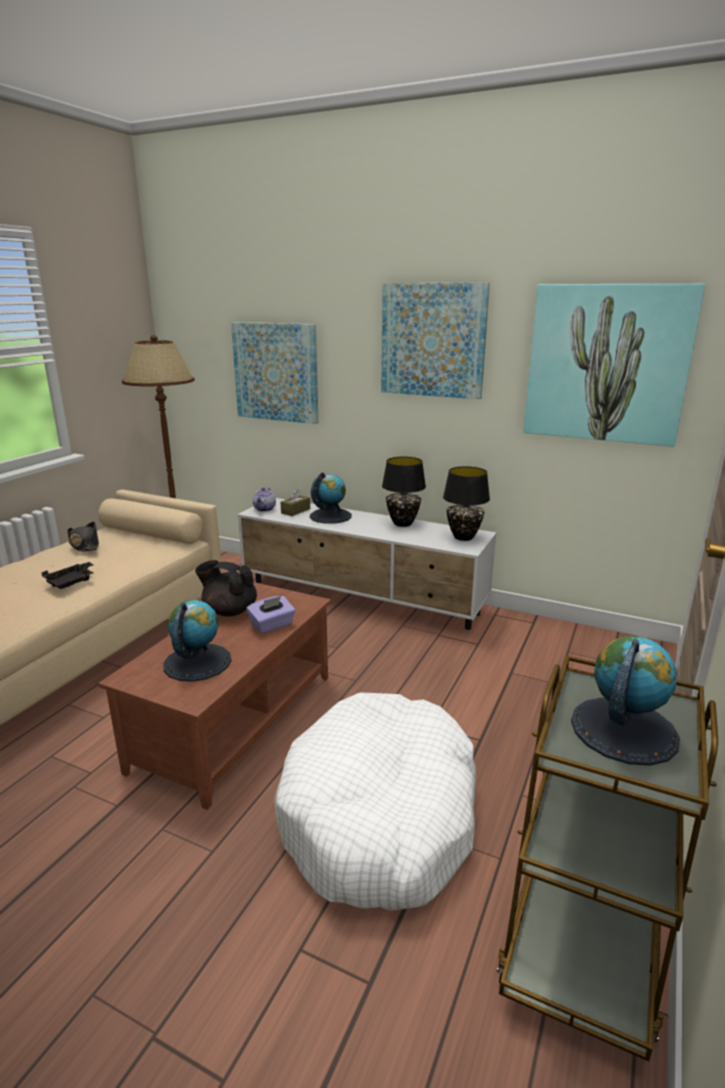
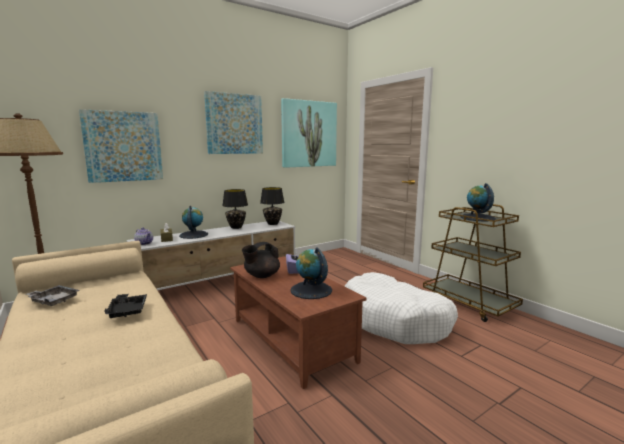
camera: 60 degrees left, 10 degrees down
(84, 545) = (53, 300): black hat -> grey tray

